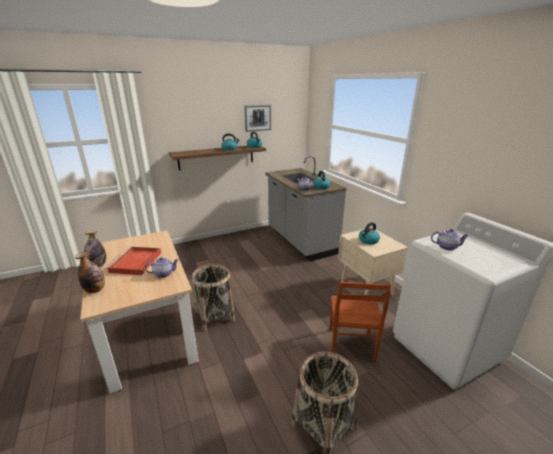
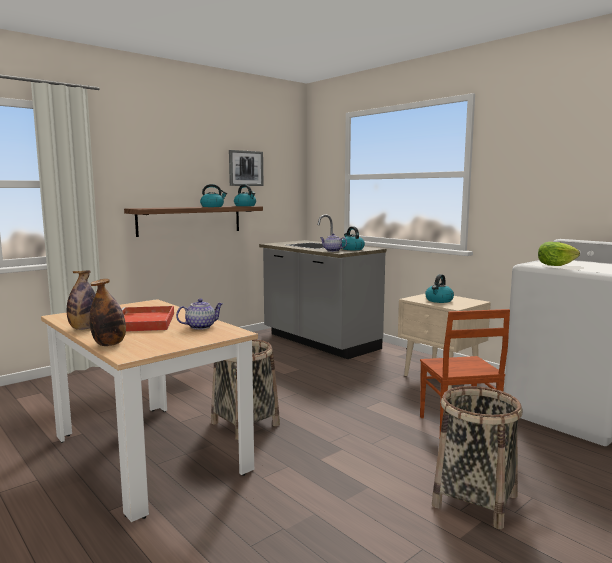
camera: 15 degrees left, 15 degrees down
(447, 247) = (555, 265): teapot -> lettuce

